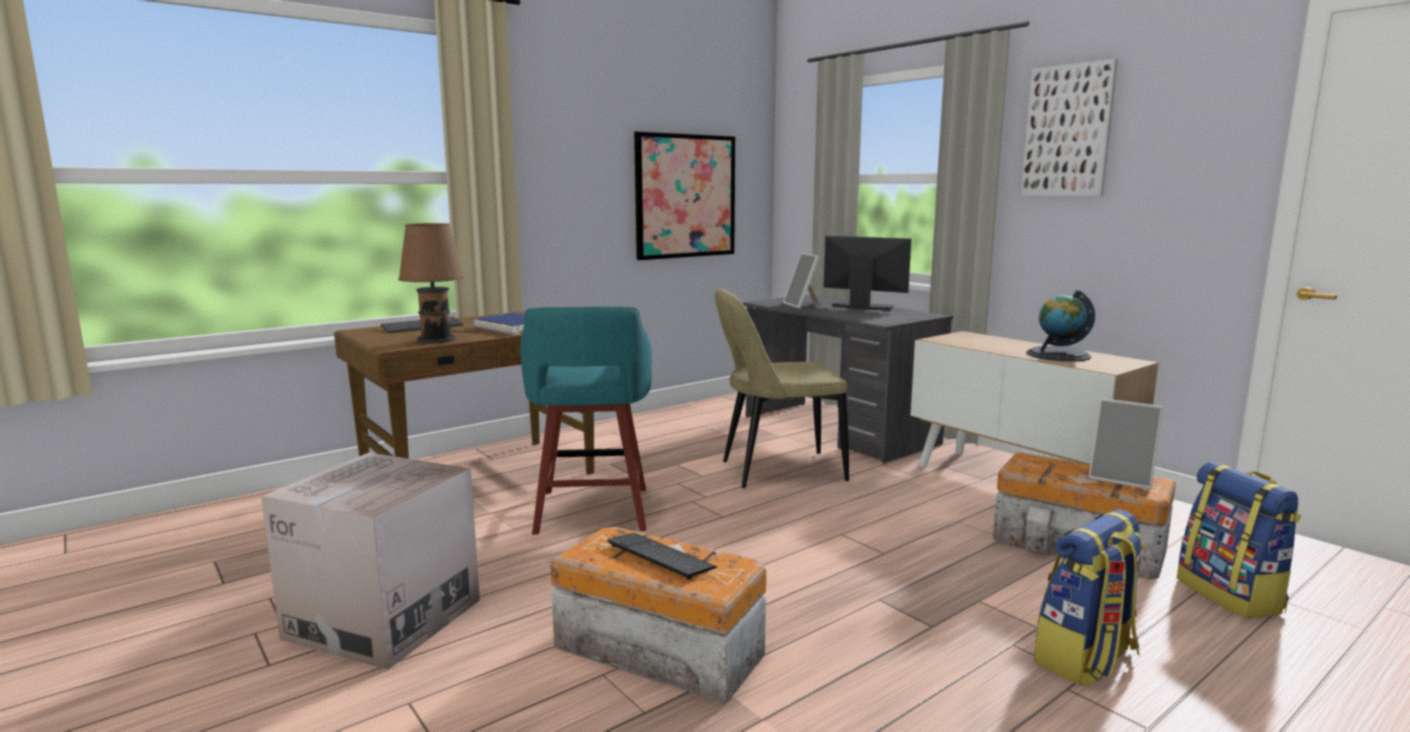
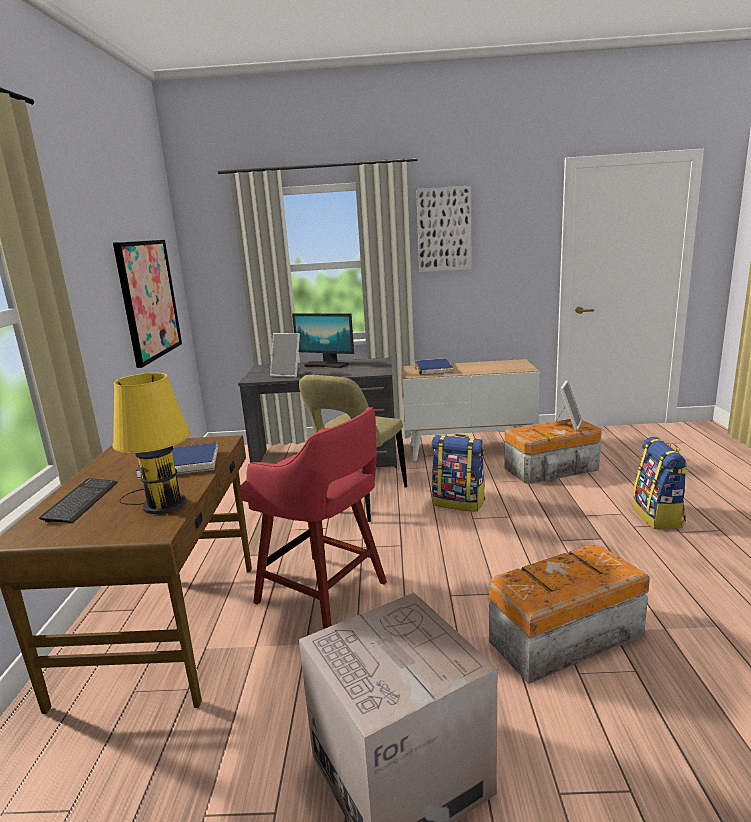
camera: 50 degrees left, 5 degrees up
(438, 339) = (161, 503): brown table lamp -> yellow table lamp
(592, 512) = (324, 594): turquoise stool -> red stool
(660, 557) = (564, 574): keyboard -> none
(863, 307) = (326, 365): monitor -> monitor turned 135 degrees counterclockwise
(983, 341) = (433, 369): none -> blue book
(1058, 355) = (486, 367): globe -> none
(1121, 478) = (568, 425): picture frame -> picture frame turned 45 degrees counterclockwise
(1231, 596) = (625, 463): backpack -> backpack (459, 502)

